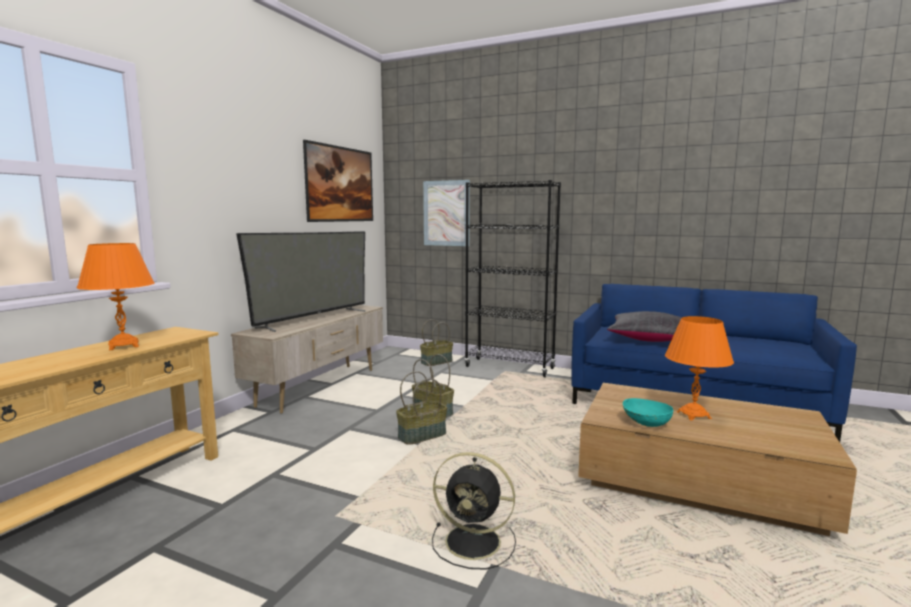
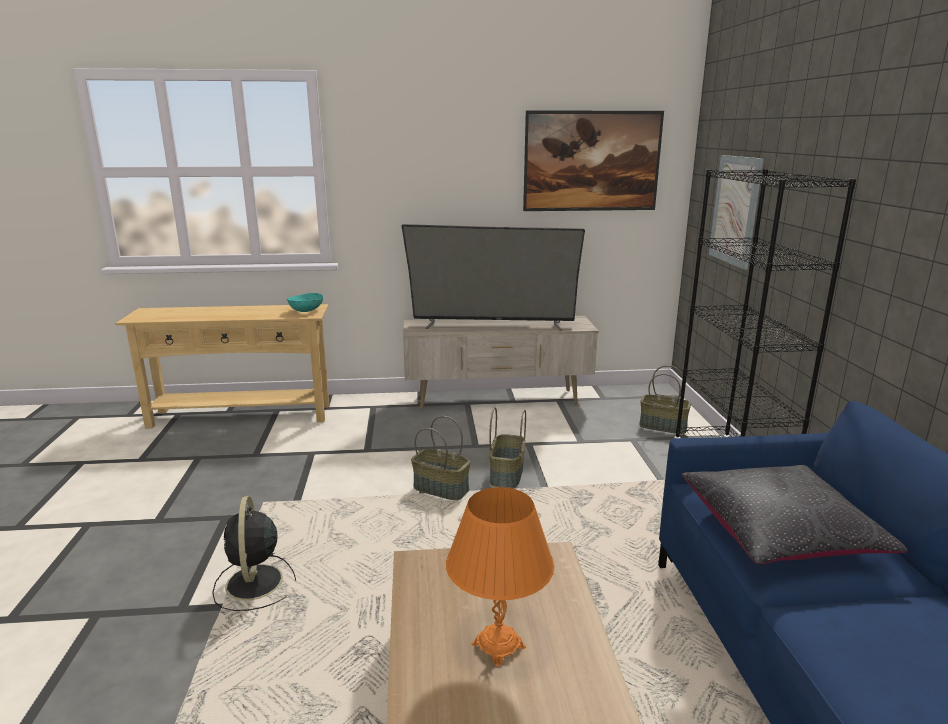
camera: 60 degrees right, 10 degrees up
(124, 346) = (258, 312): orange table lamp -> none
(645, 424) = (424, 602): turquoise bowl -> turquoise bowl (306, 310)

